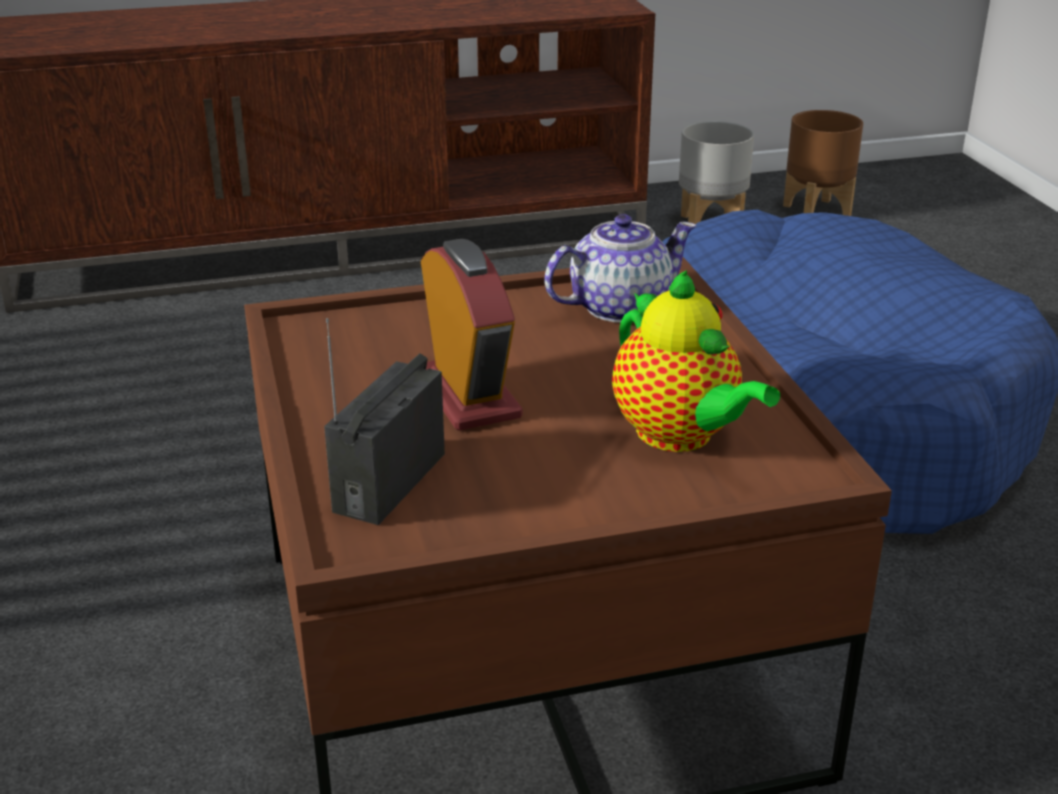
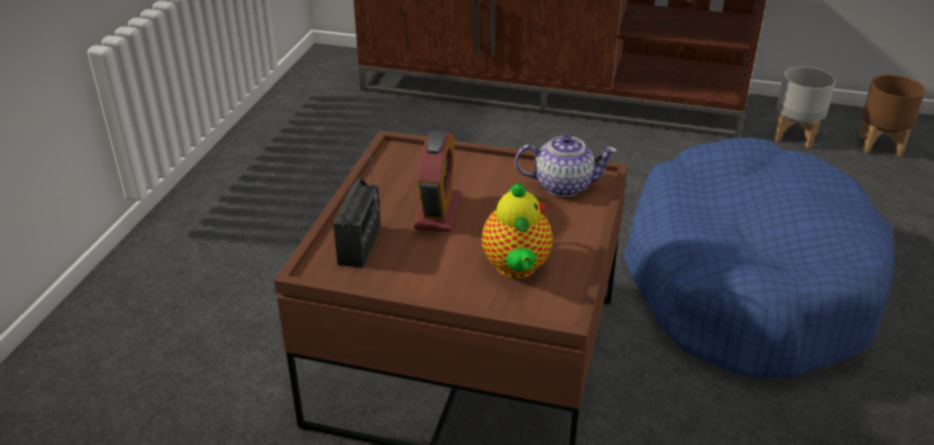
camera: 30 degrees right, 5 degrees up
(389, 482) = (360, 245): radio -> radio turned 135 degrees clockwise

